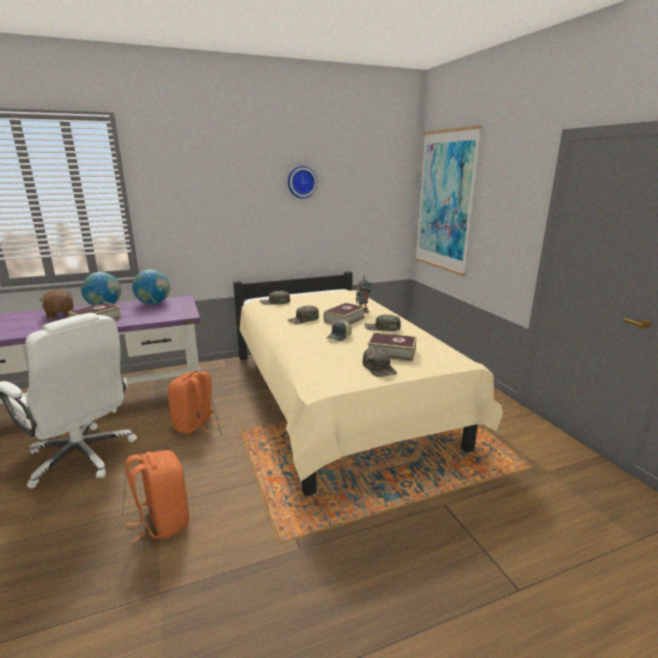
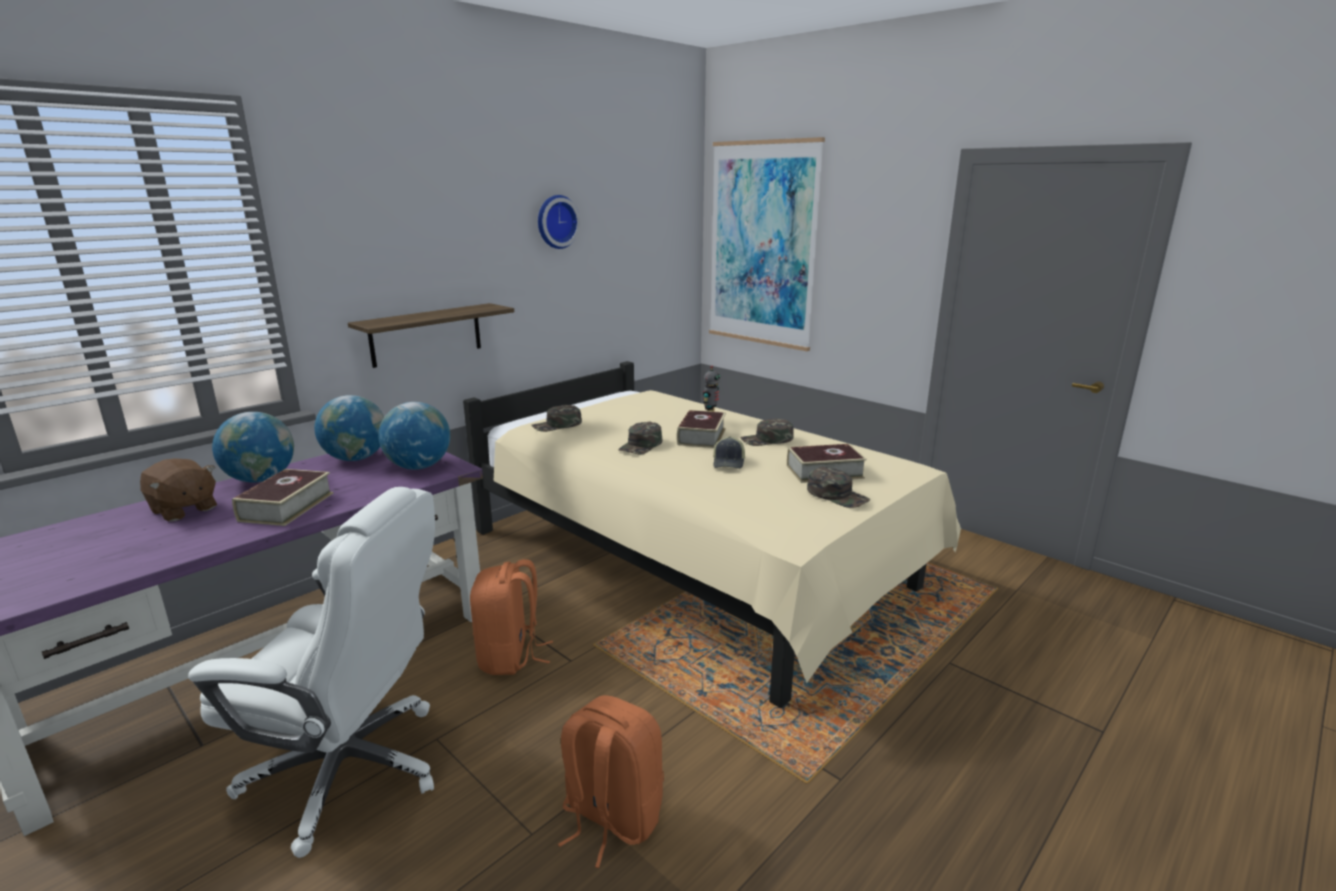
camera: 25 degrees left, 0 degrees up
(173, 311) = (419, 467): none -> globe
(213, 242) = (426, 334): none -> shelf

